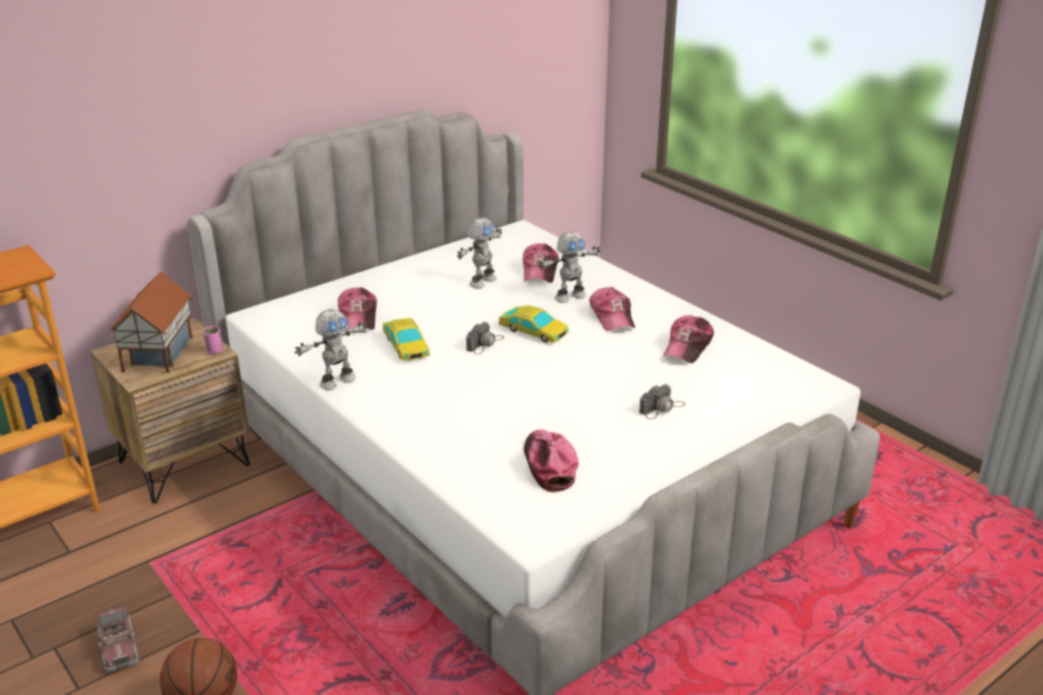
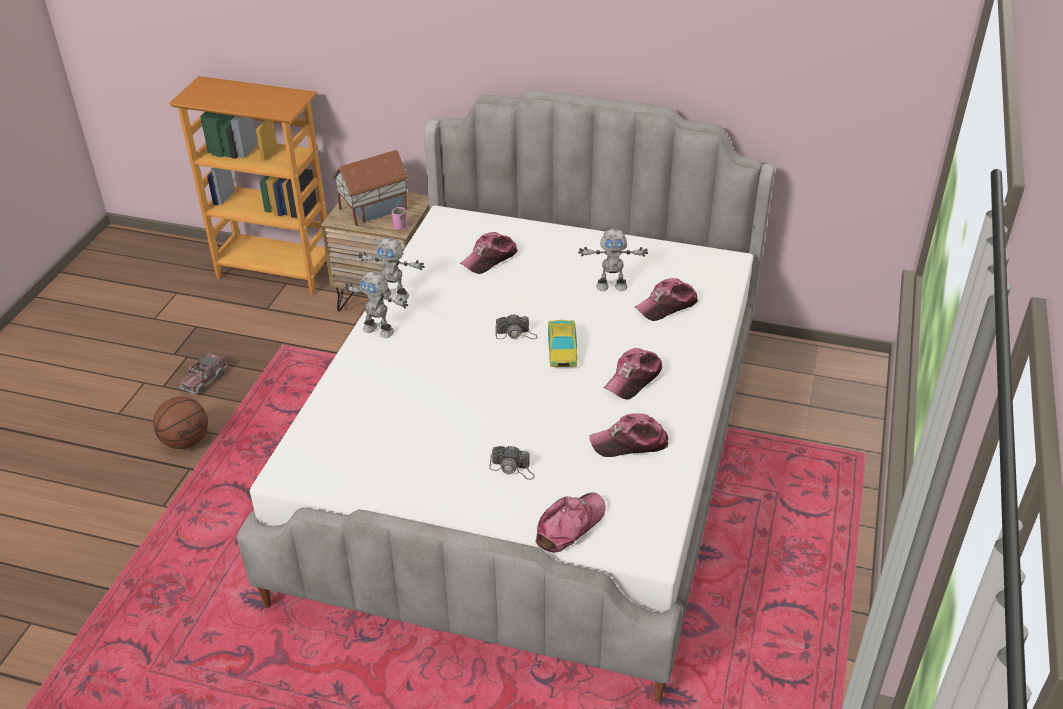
camera: 55 degrees right, 10 degrees up
(406, 345) = (473, 299): toy car -> none
(549, 465) = (377, 443): cap -> cap (570, 525)
(569, 297) = (640, 341): toy robot -> toy robot (379, 330)

